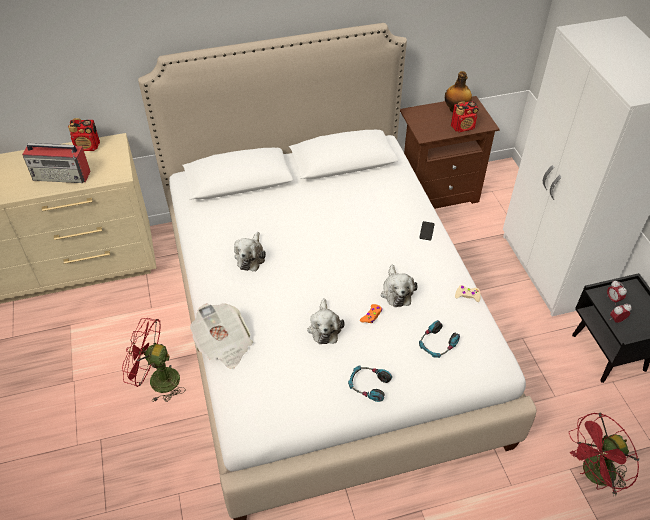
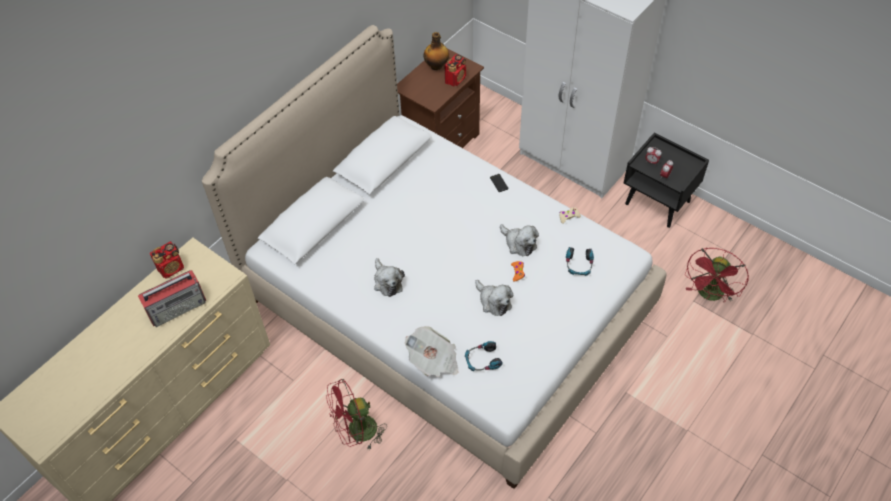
camera: 35 degrees left, 5 degrees up
(369, 385) = (560, 323): headphones -> headphones (482, 360)

